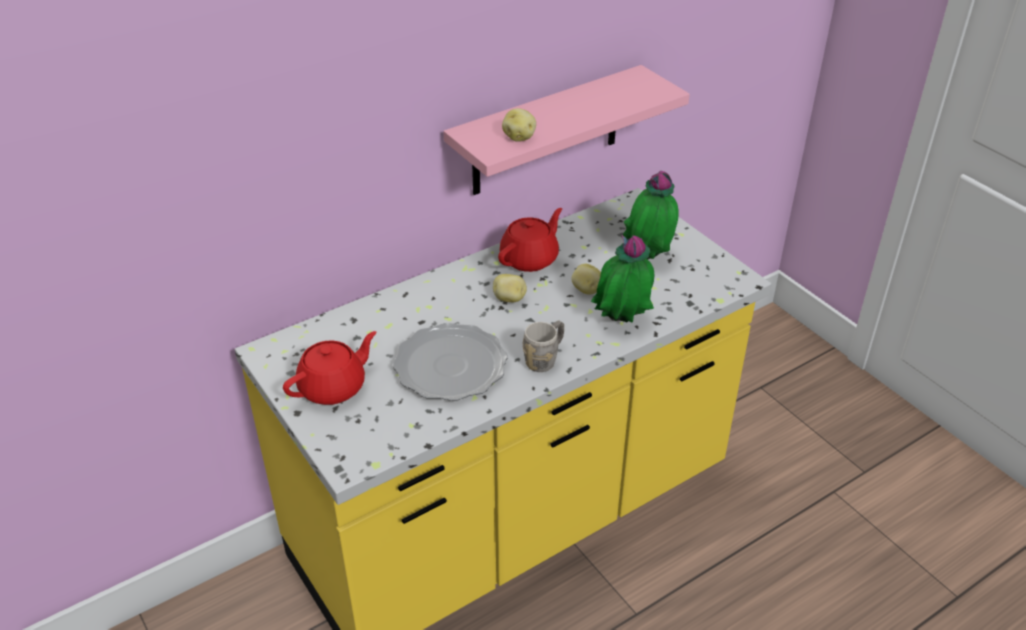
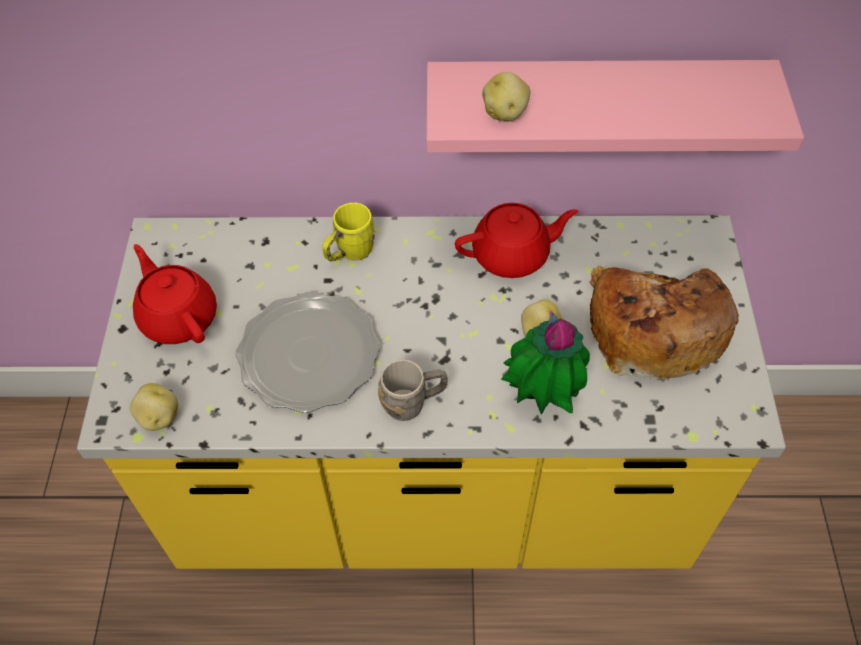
camera: 35 degrees right, 15 degrees up
(334, 387) = (178, 316): red teapot -> red teapot turned 120 degrees counterclockwise
(421, 301) = (349, 253): none -> yellow mug
(509, 299) = (443, 299): potato -> potato (158, 417)
(649, 259) = (653, 327): potted plant -> bread

